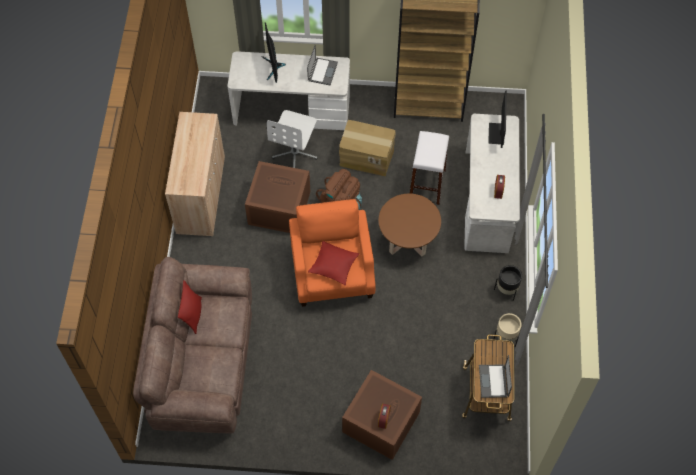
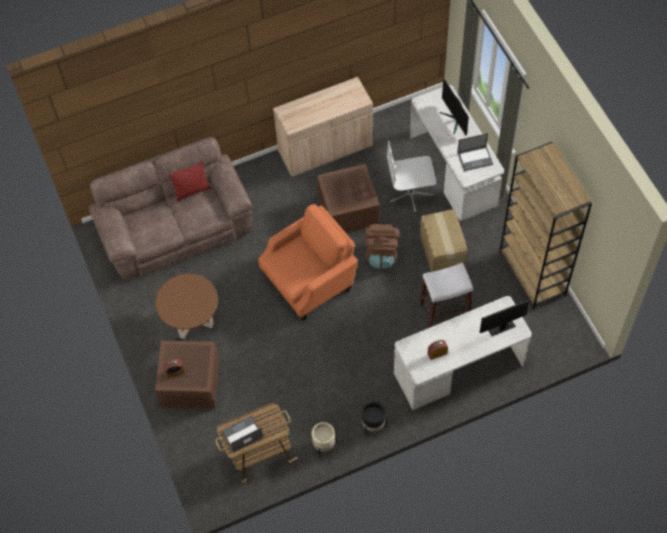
camera: 65 degrees right, 0 degrees up
(273, 66) = (455, 120): monitor -> monitor turned 75 degrees counterclockwise
(334, 265) = (293, 266): red pillow -> none
(407, 240) = (376, 322): brown coffee table -> brown coffee table (191, 319)

